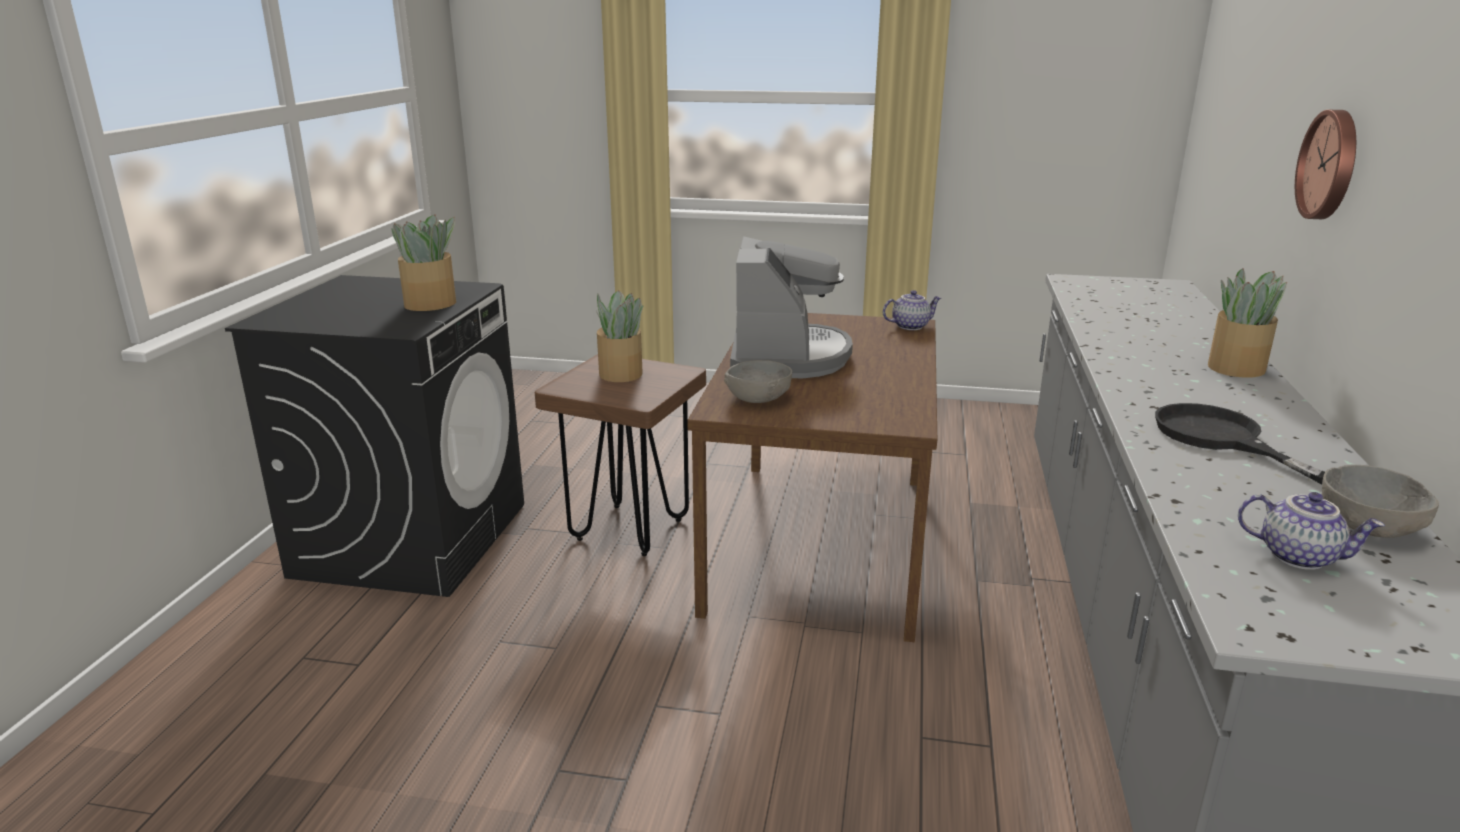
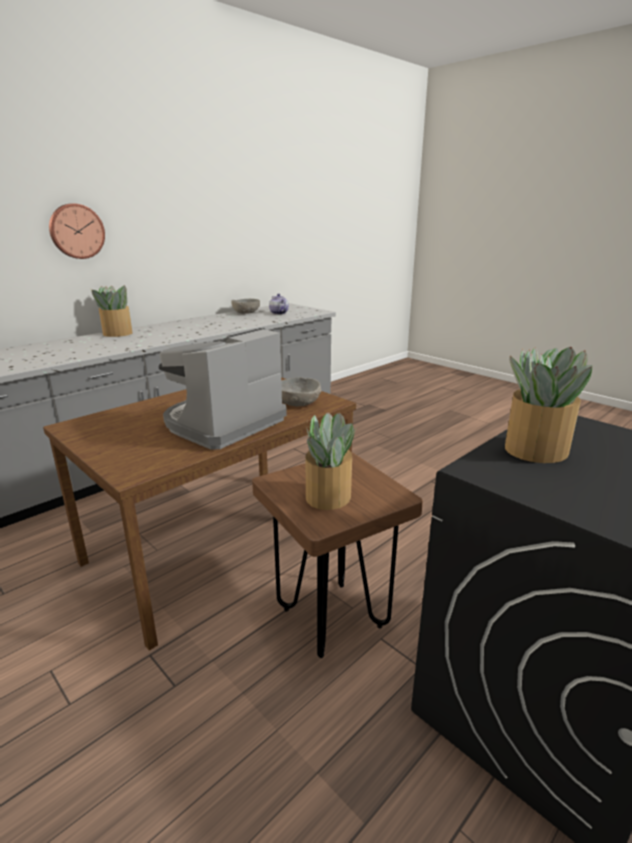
camera: 145 degrees left, 0 degrees up
(910, 326) = (78, 425): teapot -> none
(1221, 439) = (212, 324): black frying pan -> none

